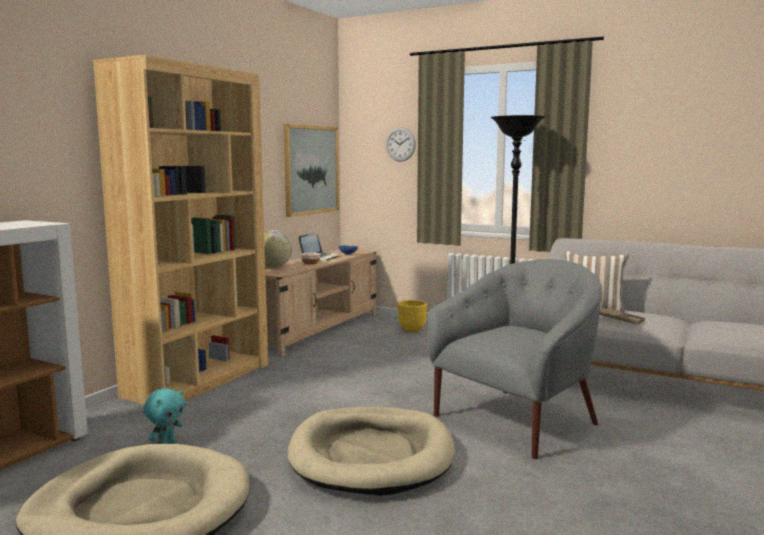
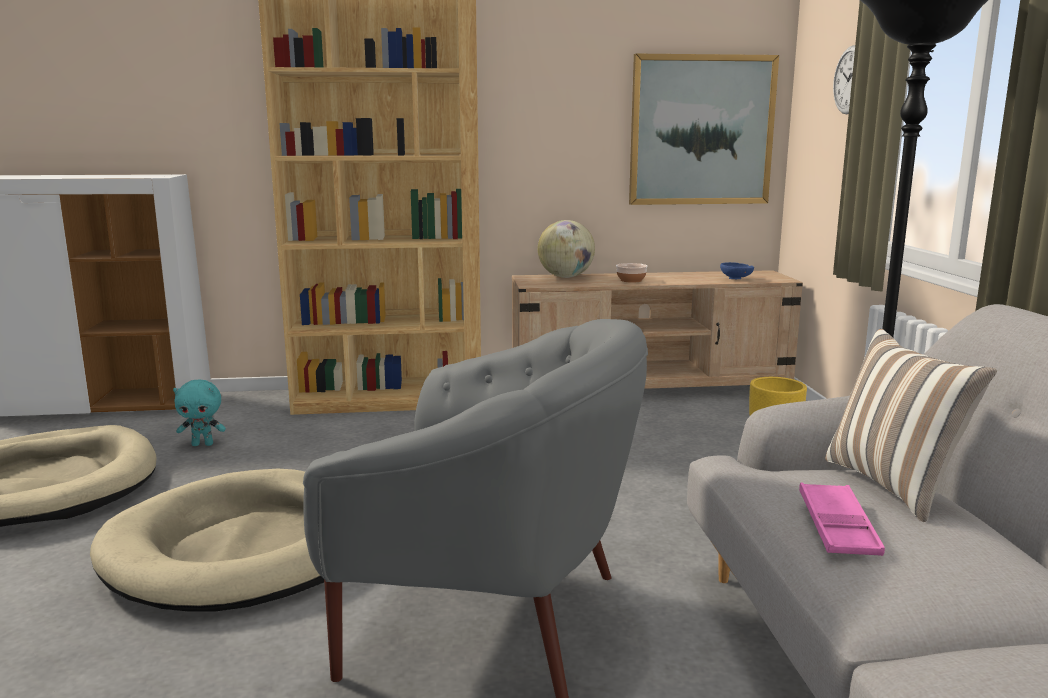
camera: 55 degrees right, 5 degrees up
(320, 257) = (678, 276): laptop -> none
(619, 319) = (838, 527): brown tray -> pink tray

